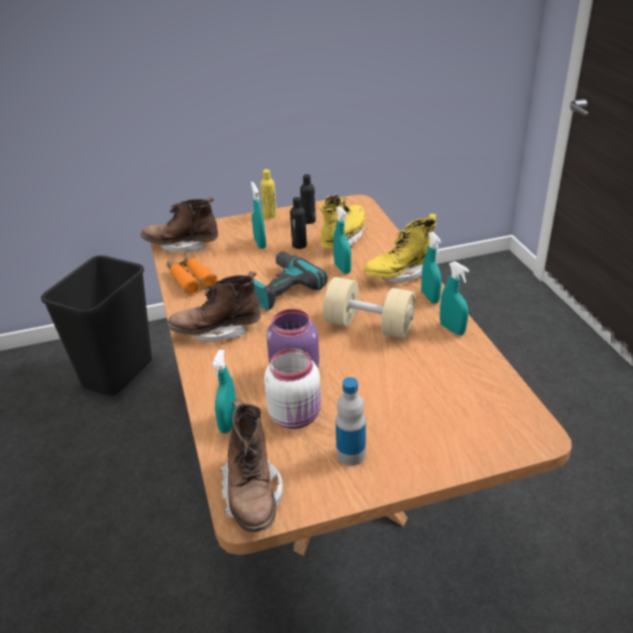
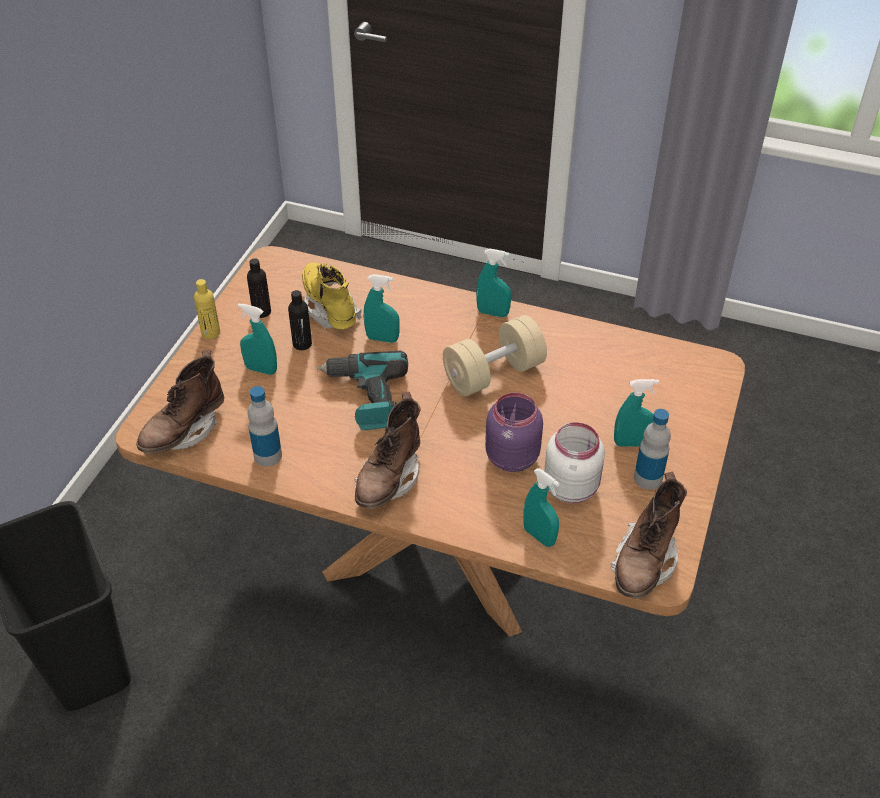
camera: 55 degrees left, 10 degrees up
(191, 279) = (268, 455): orange binoculars -> bottle
(252, 495) = (644, 563): brown boot -> brown boot turned 90 degrees clockwise
(400, 274) = (436, 308): yellow boot -> none
(452, 329) = (551, 329): turquoise spray bottle -> turquoise spray bottle (631, 443)

